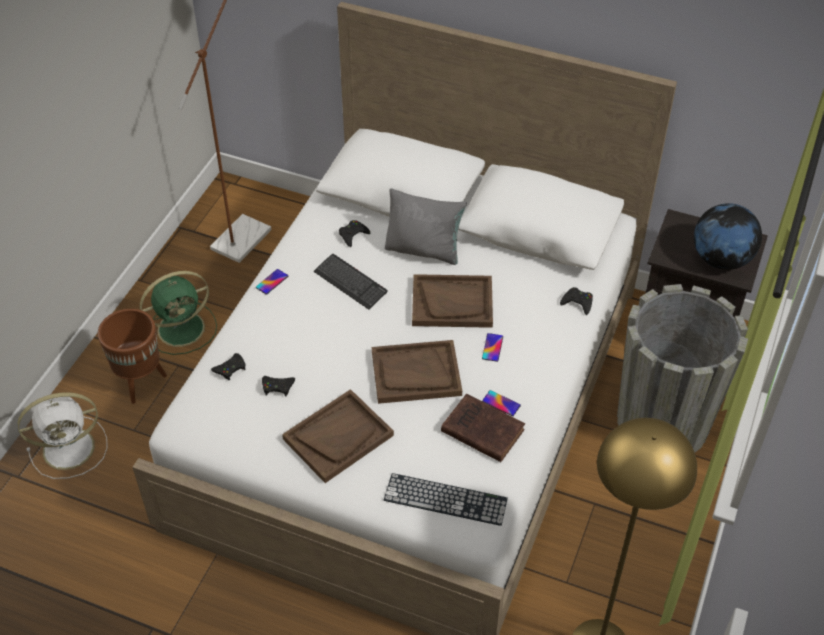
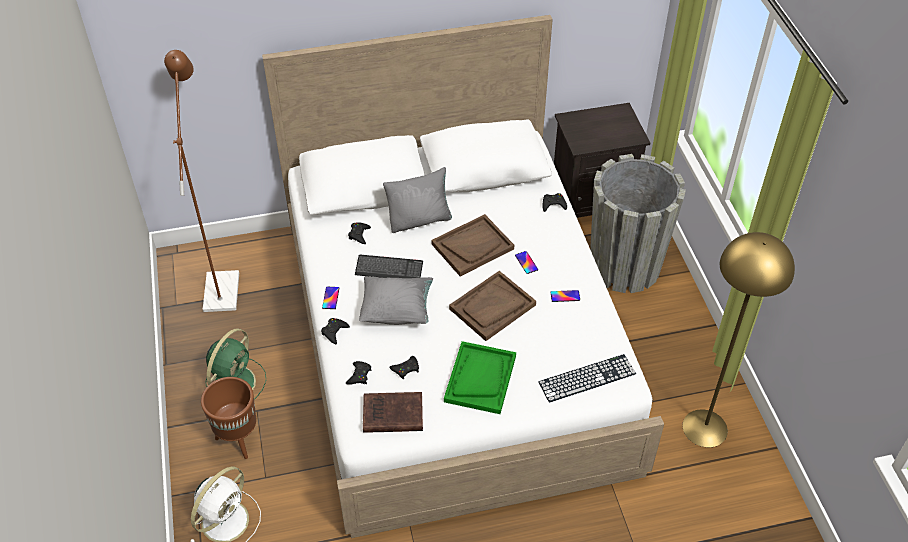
camera: 35 degrees left, 0 degrees up
(246, 315) = (334, 332): none -> black game controller
(321, 327) = (397, 311): none -> grey pillow
(338, 437) = (480, 378): brown tray -> green tray
(480, 430) = (568, 321): brown book -> brown book (391, 415)
(721, 259) = (615, 131): globe -> none

